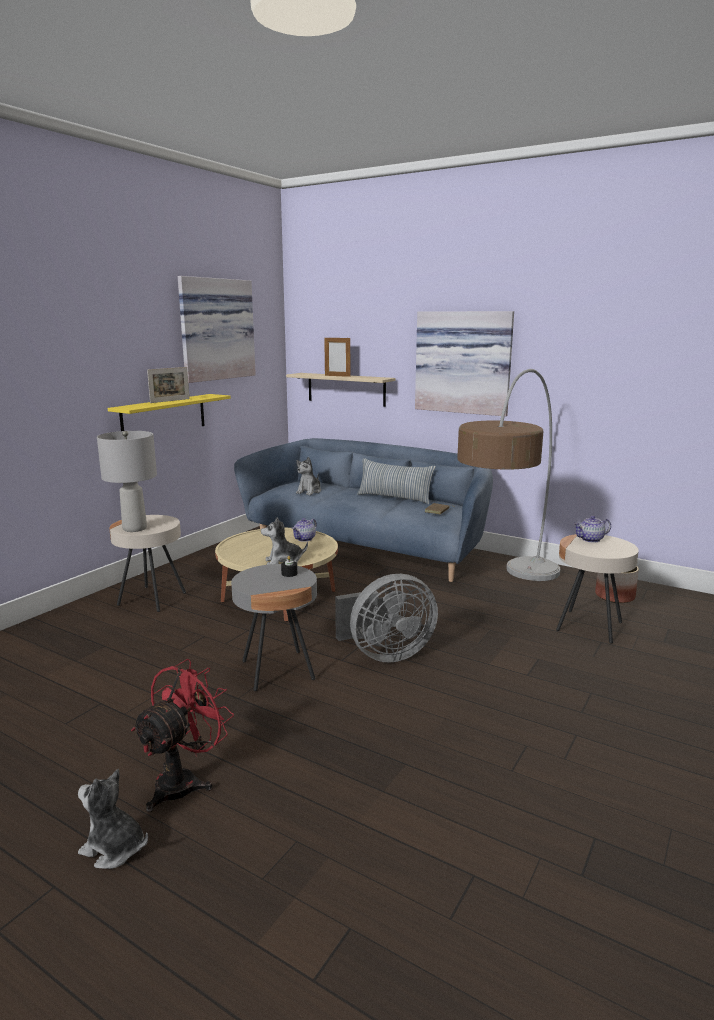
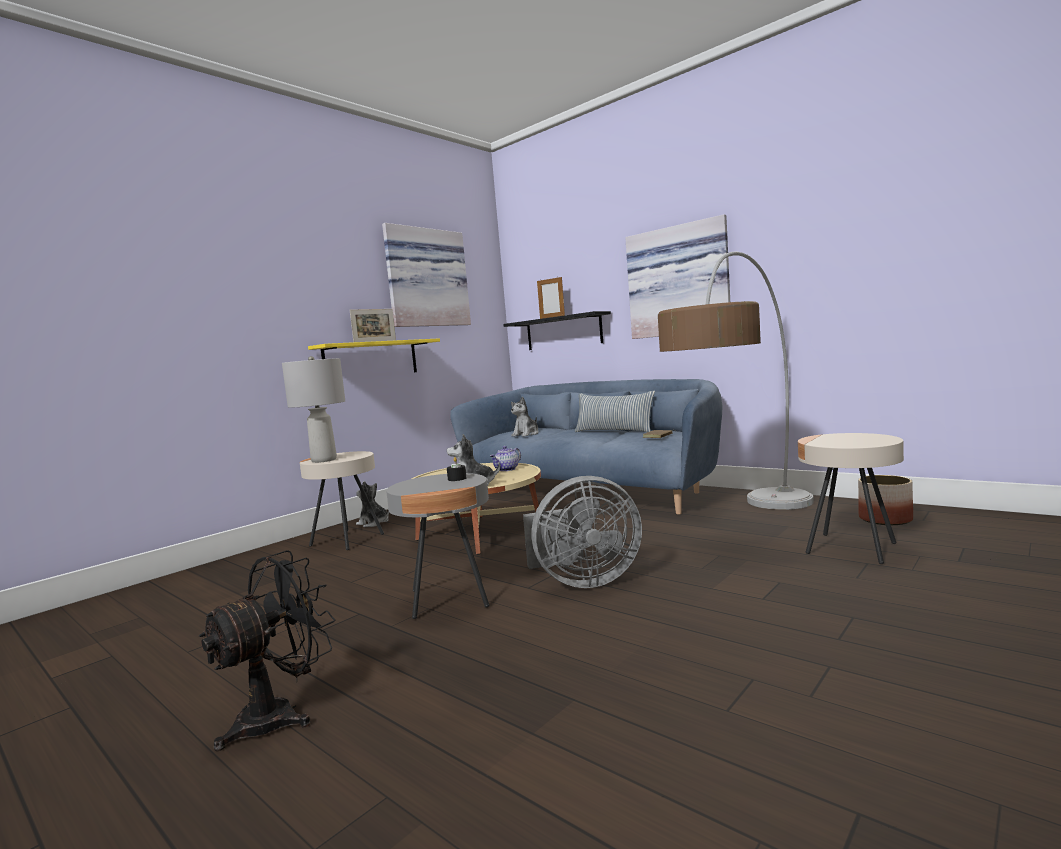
camera: 10 degrees right, 10 degrees down
(114, 849) = (146, 796): plush toy -> plush toy (373, 523)
(184, 781) = (280, 715): red fan -> black fan
(346, 389) = (563, 332): beige shelf -> black shelf
(590, 539) = (838, 436): teapot -> none

